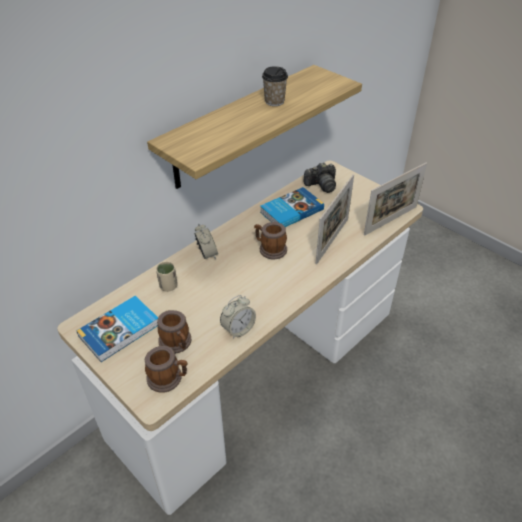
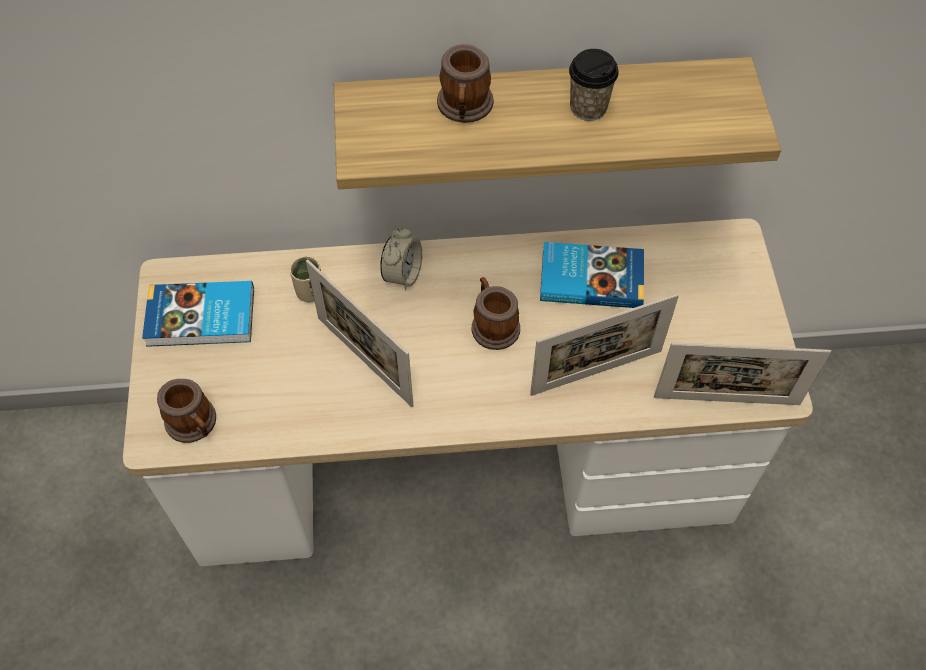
camera: 40 degrees right, 15 degrees up
(177, 343) = (245, 384): mug -> mug (464, 108)
(227, 297) = (364, 361): none -> picture frame
(238, 329) = (331, 419): alarm clock -> none
(321, 185) = (687, 262): camera -> none

